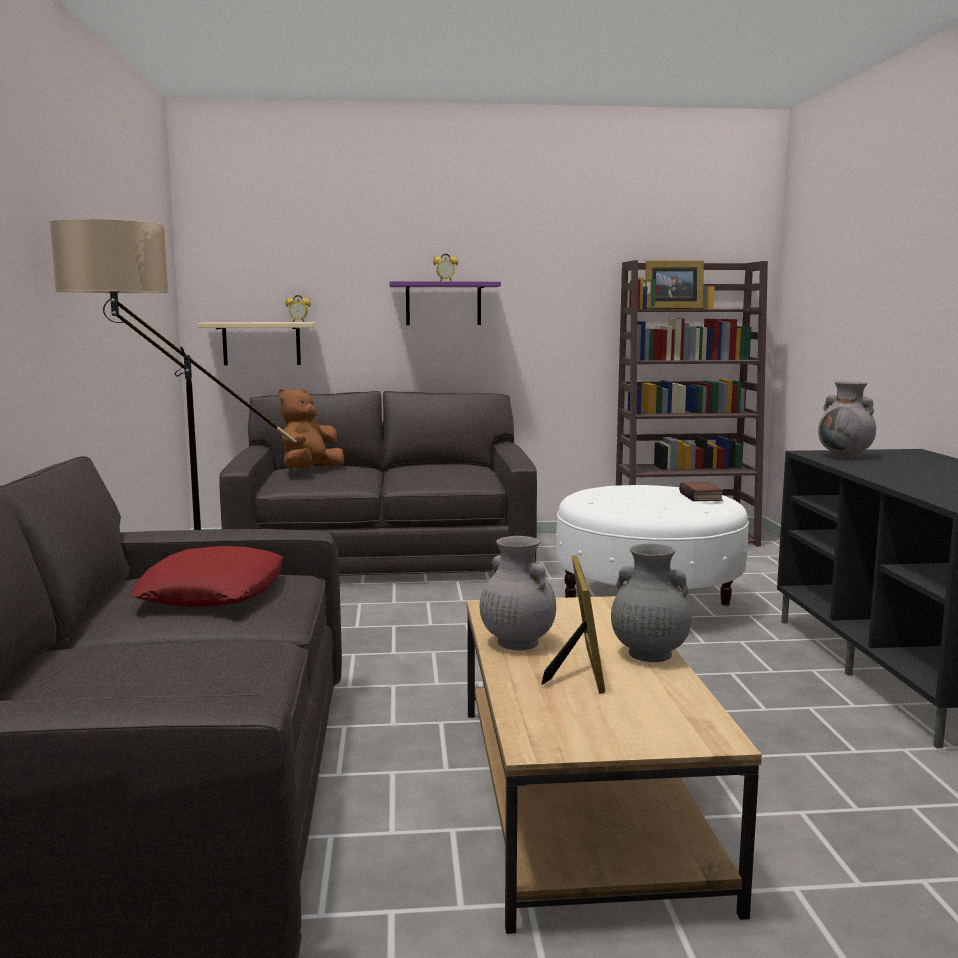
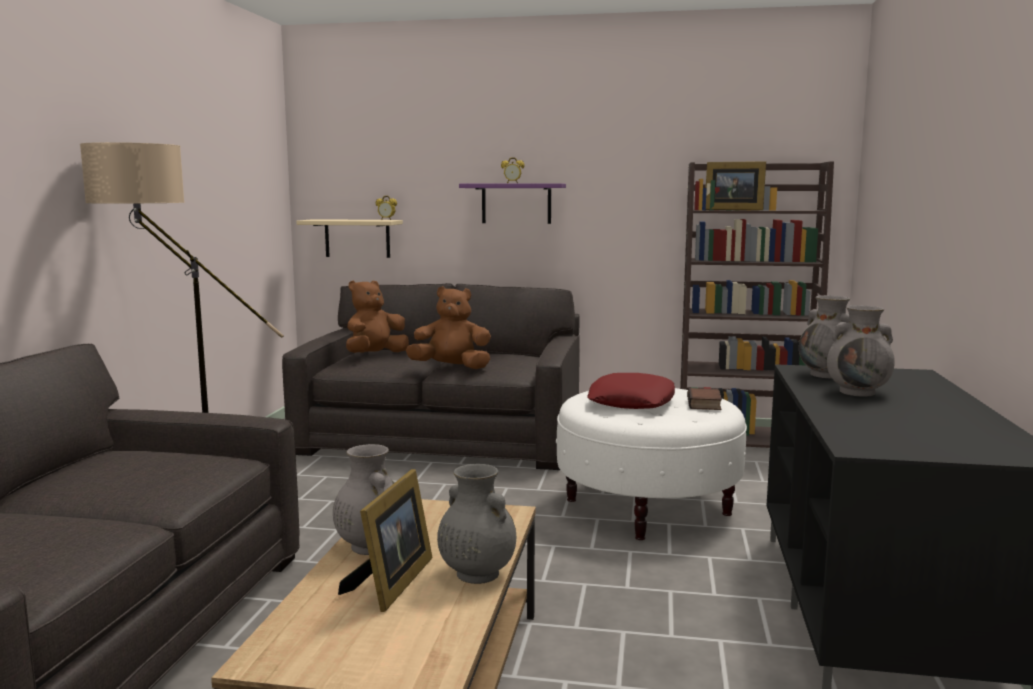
camera: 15 degrees right, 0 degrees up
(213, 591) = (146, 470): red pillow -> red pillow (631, 401)
(409, 479) = (451, 368): none -> brown plush toy
(893, 467) = (858, 392): none -> grey vase

